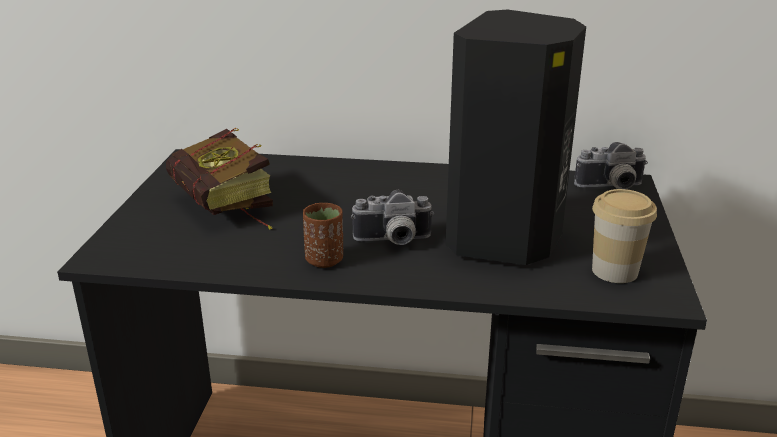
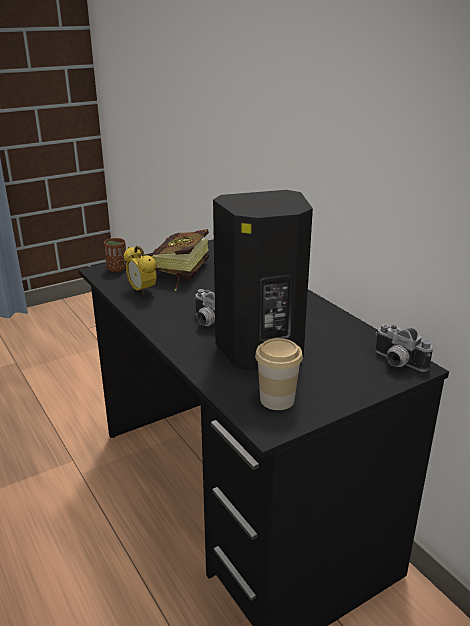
camera: 50 degrees right, 0 degrees up
(229, 250) = (142, 291): none -> alarm clock
(324, 260) = (164, 315): brown cup -> brown cup (117, 269)

